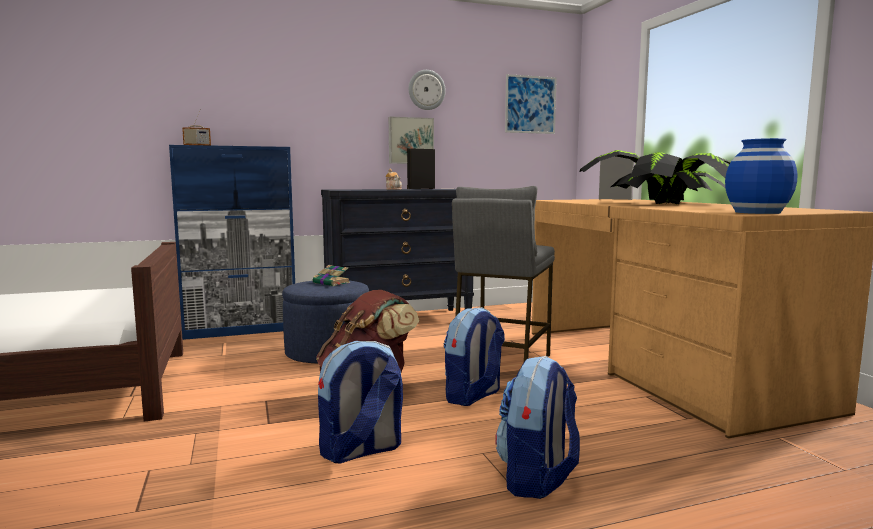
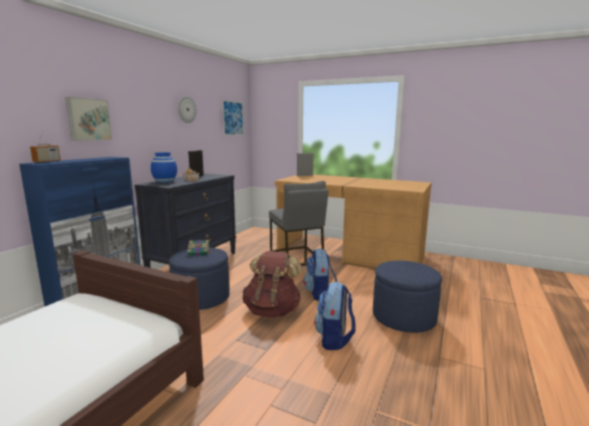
camera: 45 degrees left, 5 degrees up
(410, 140) = (180, 144): picture -> picture (88, 119)
(537, 478) = (403, 317): backpack -> blue ottoman
(663, 204) = (349, 181): potted plant -> none
(757, 212) = (414, 188): blue vase -> blue vase (164, 181)

